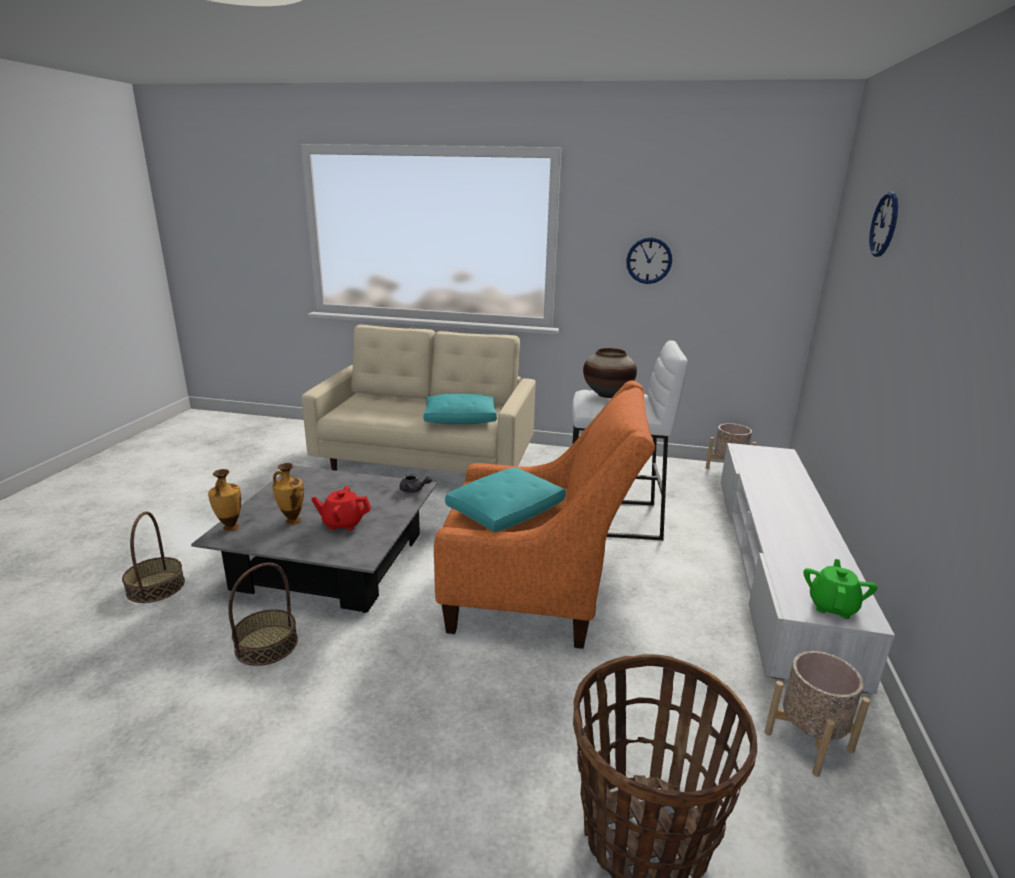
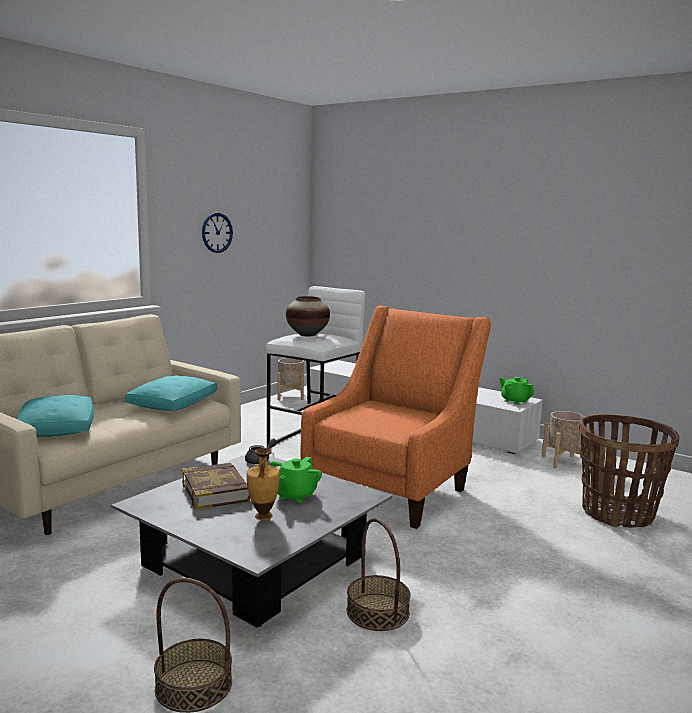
camera: 65 degrees left, 10 degrees down
(230, 528) = (244, 549): vase -> none
(334, 491) = (216, 491): none -> book
(343, 523) = (295, 495): red teapot -> green teapot
(505, 512) = (390, 420): turquoise pillow -> turquoise pillow (57, 429)
(884, 224) = (399, 196): wall clock -> none

